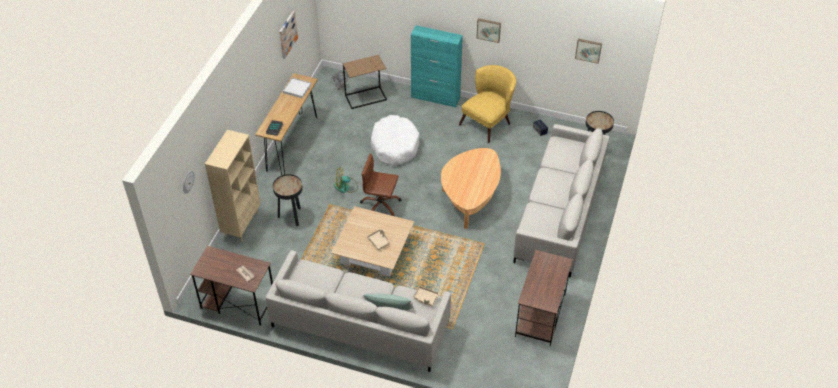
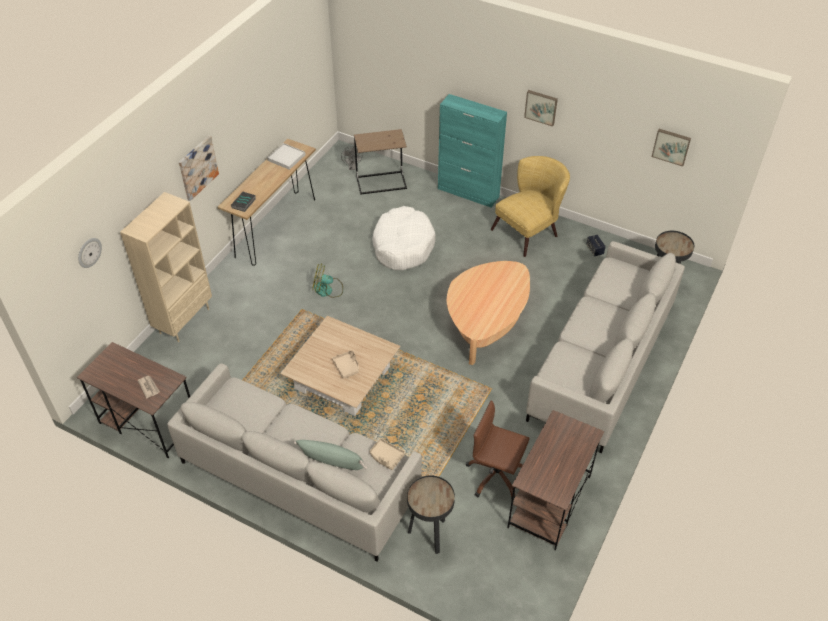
camera: 10 degrees right, 0 degrees up
(287, 34) = (280, 85): picture -> picture (197, 167)
(292, 217) = (249, 319): black side table -> black side table (430, 535)
(380, 206) = (366, 320): brown office chair -> brown office chair (496, 476)

